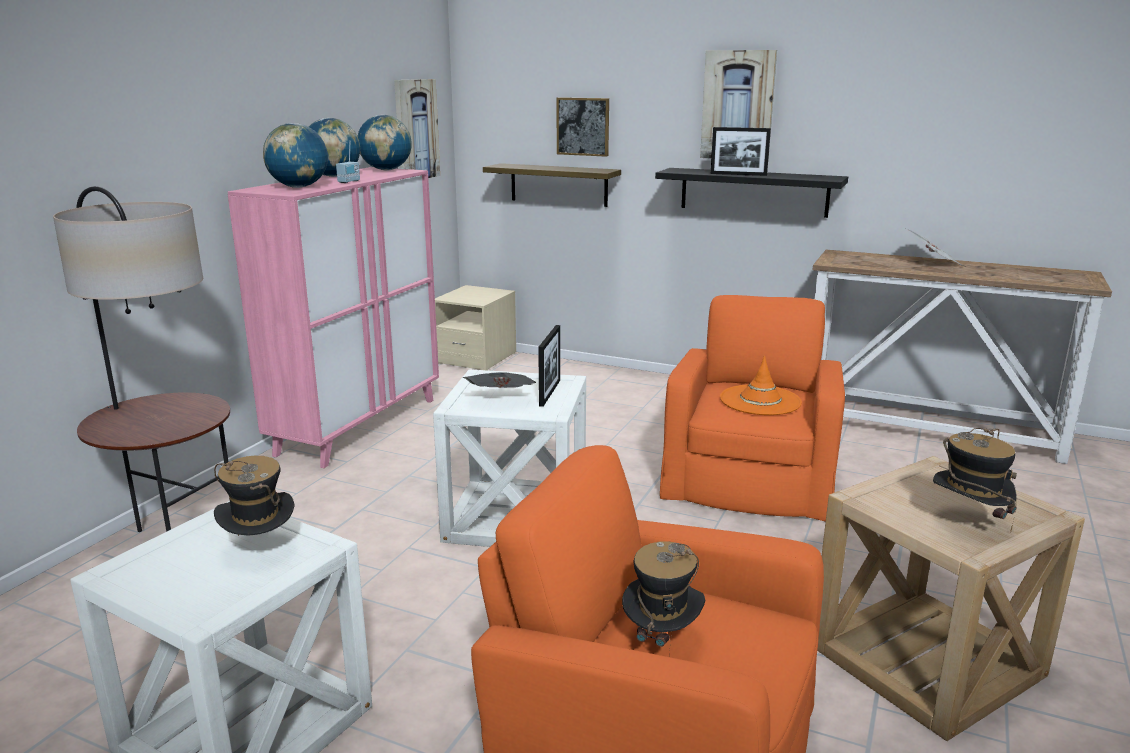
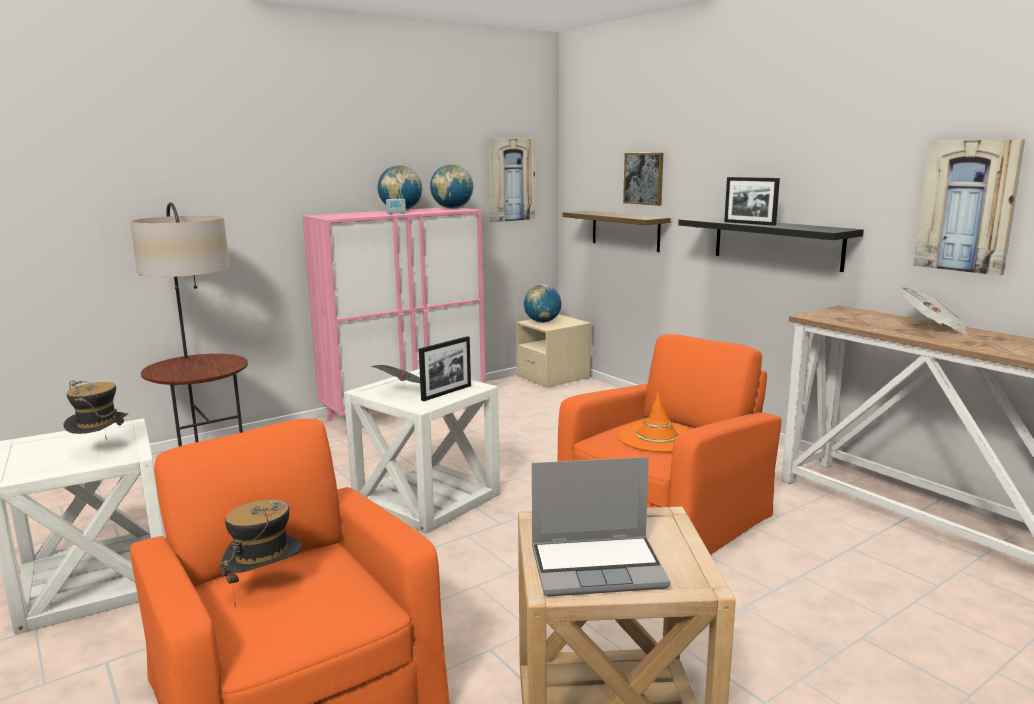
camera: 30 degrees right, 5 degrees down
(299, 187) = (351, 215): globe -> globe (542, 322)
(738, 105) = (764, 157): picture -> picture (967, 206)
(967, 522) = (598, 566): hat -> laptop

